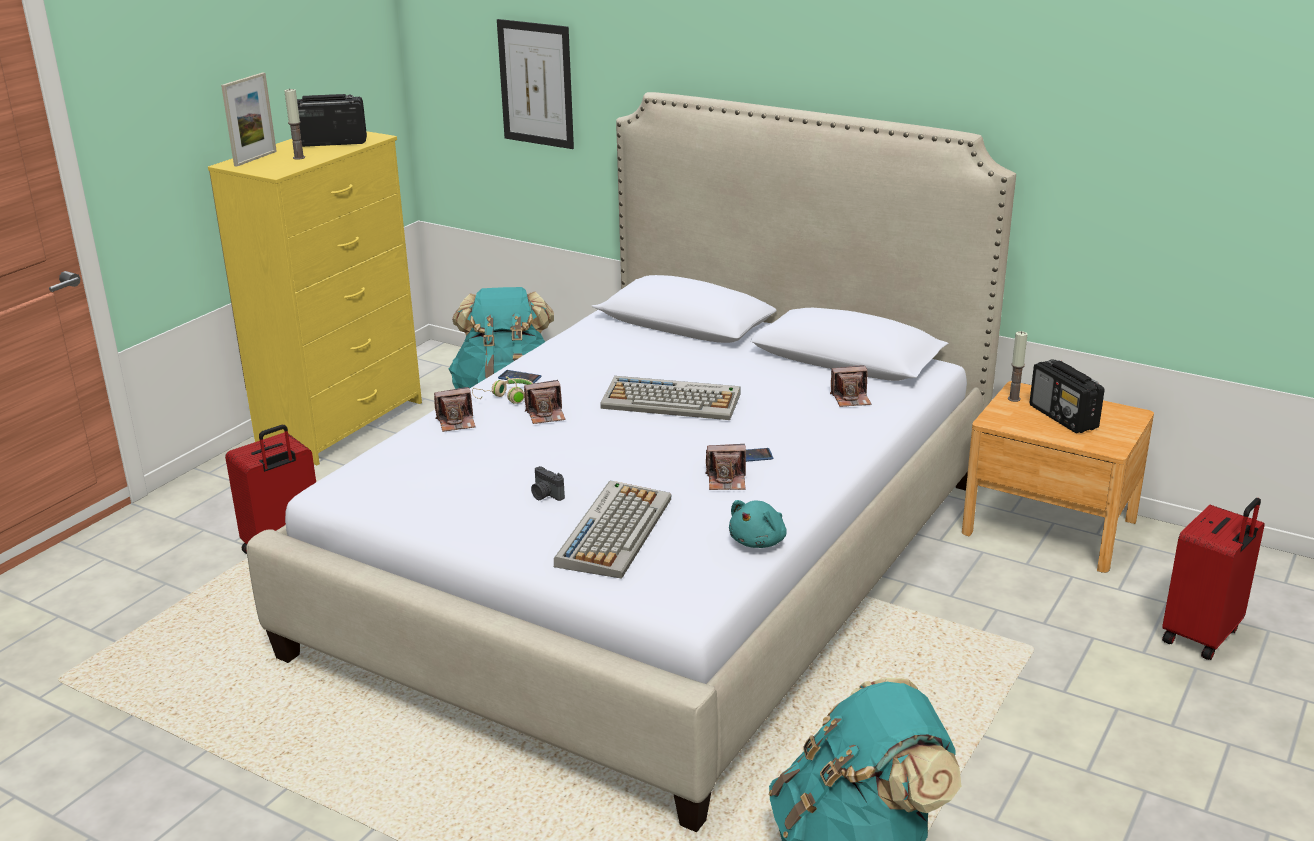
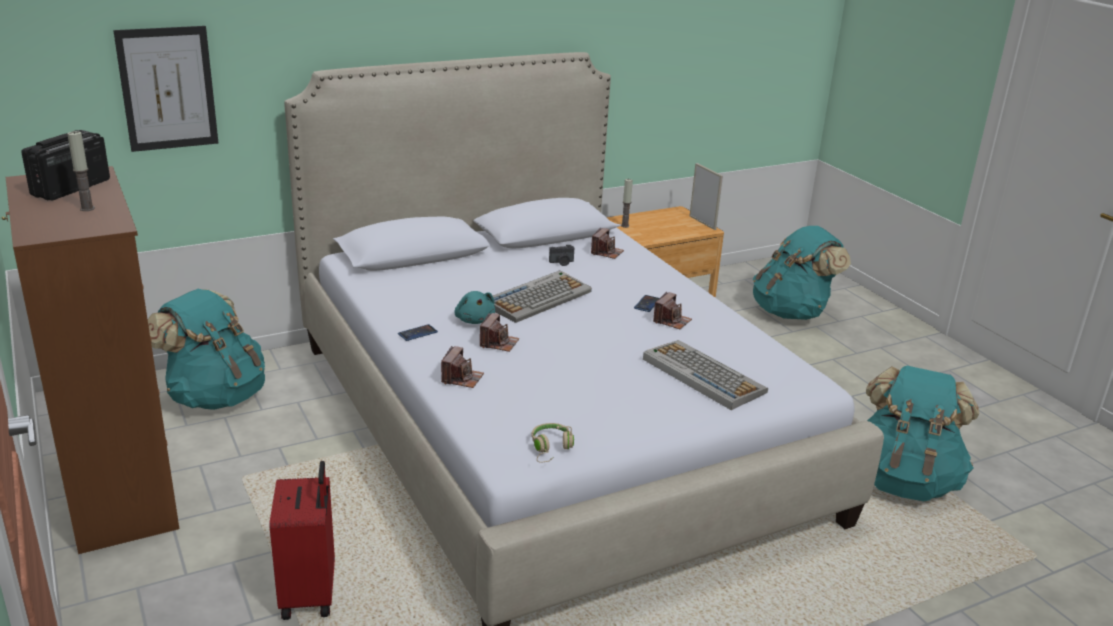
camera: 60 degrees left, 0 degrees up
(255, 158) = (42, 223): picture frame -> picture frame (702, 222)
(343, 423) = (120, 489): yellow dresser -> brown dresser
(507, 398) = (447, 348): beige headphones -> beige headphones (551, 448)
(545, 495) = (624, 382): camera -> camera (562, 263)
(759, 541) = (757, 338): turquoise plush toy -> turquoise plush toy (474, 320)
(1063, 417) = (662, 225): radio -> none
(1203, 636) = (792, 312): red suitcase -> turquoise backpack

